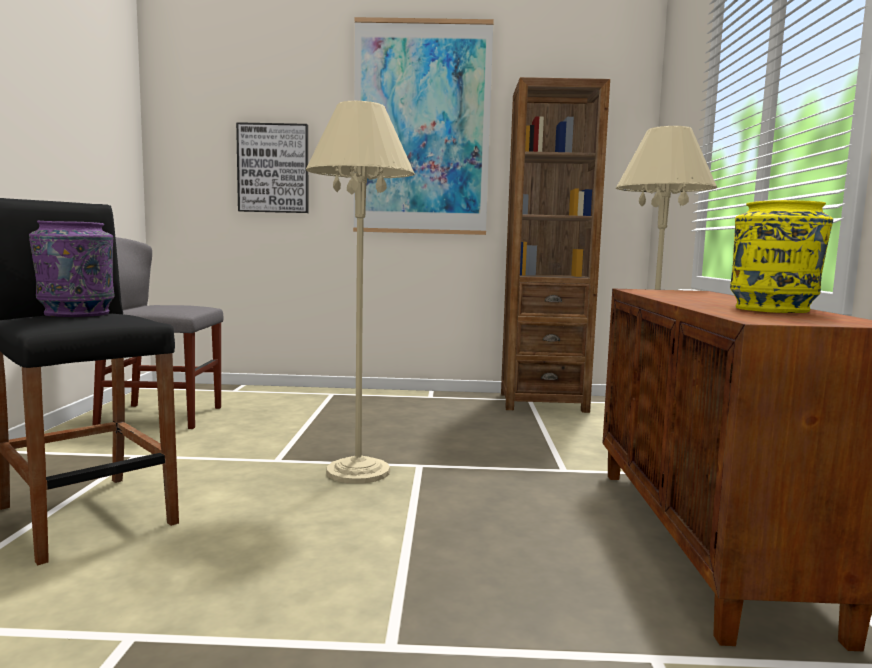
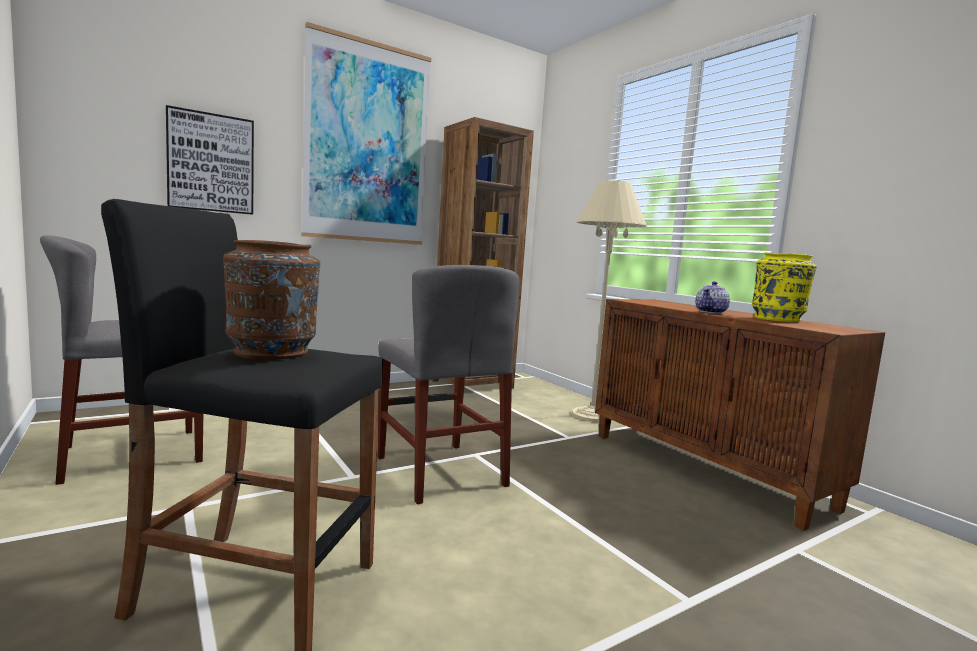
camera: 35 degrees left, 0 degrees up
(76, 314) = (272, 353): purple vase -> brown vase
(358, 471) = (439, 471): beige floor lamp -> grey chair
(693, 301) = (711, 312): none -> teapot

